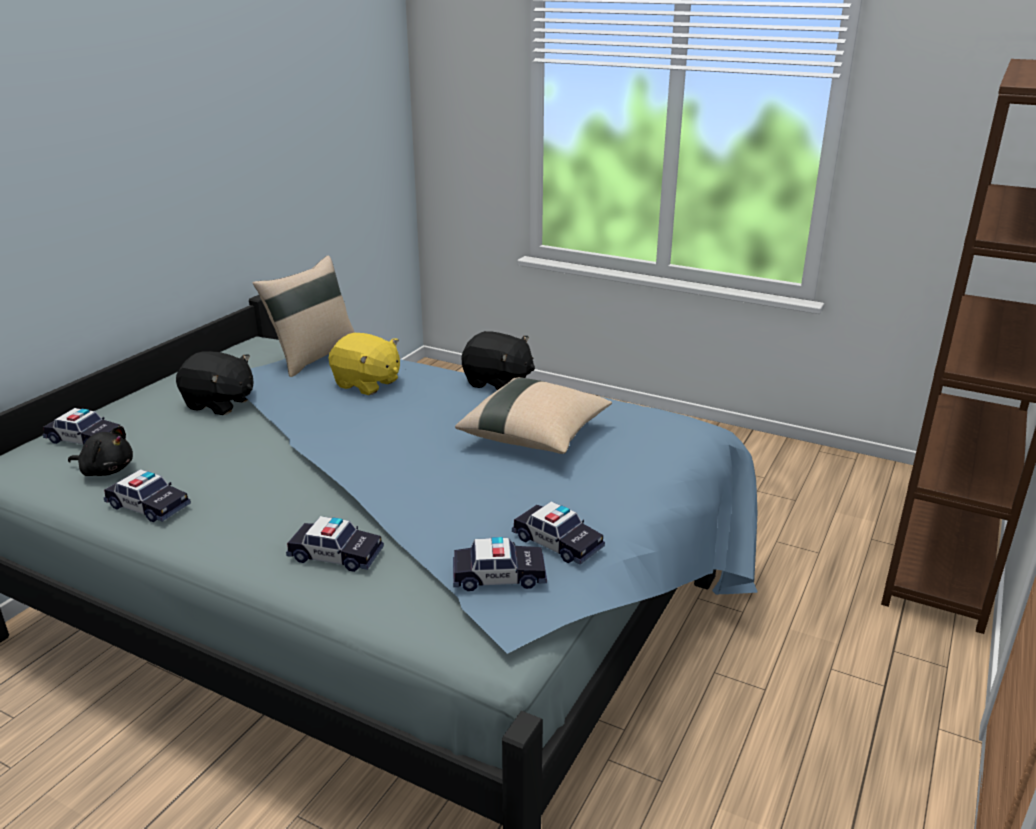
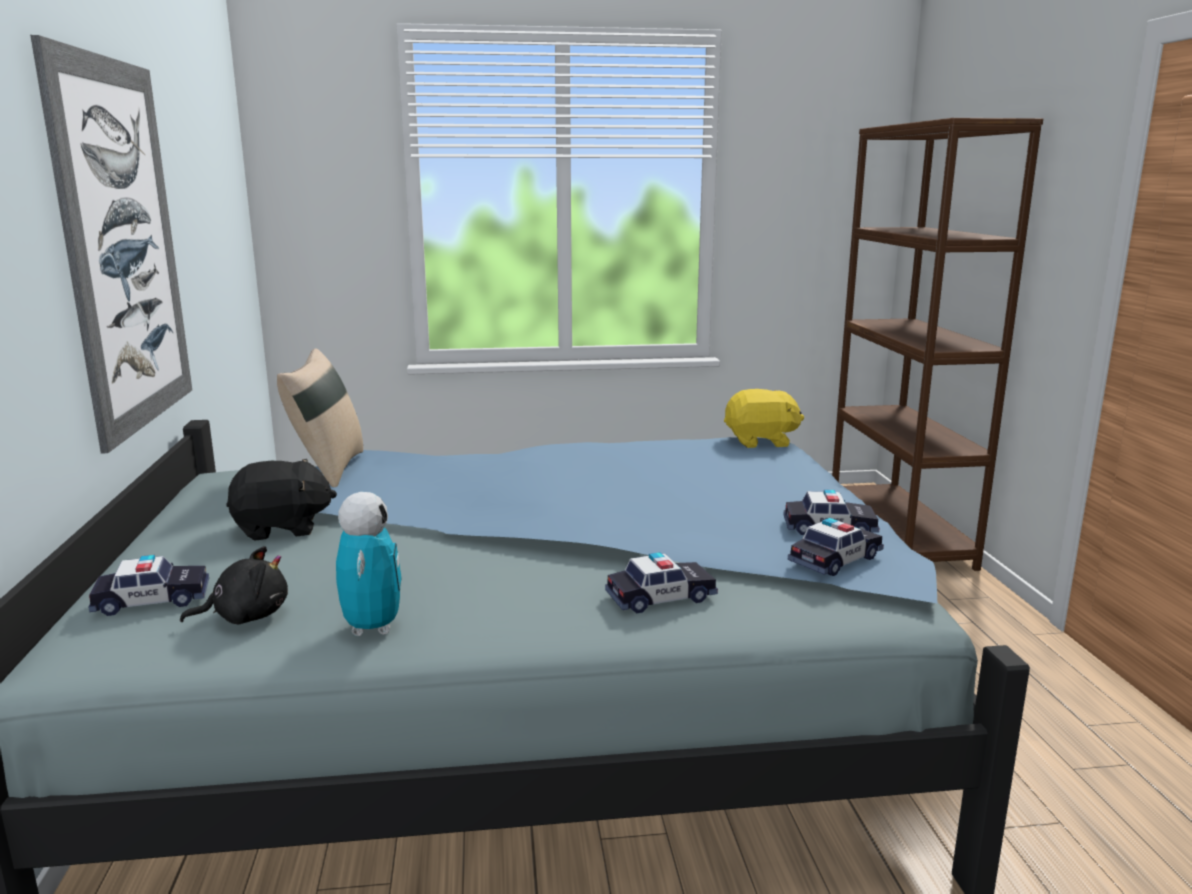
camera: 35 degrees left, 10 degrees down
(148, 506) = (372, 627): toy car -> toy robot
(184, 164) = (123, 246): none -> picture
(367, 384) = (431, 476): yellow plush toy -> yellow plush toy (761, 442)
(497, 382) = (562, 447): black plush toy -> none
(535, 436) = (670, 472): beige pillow -> none

